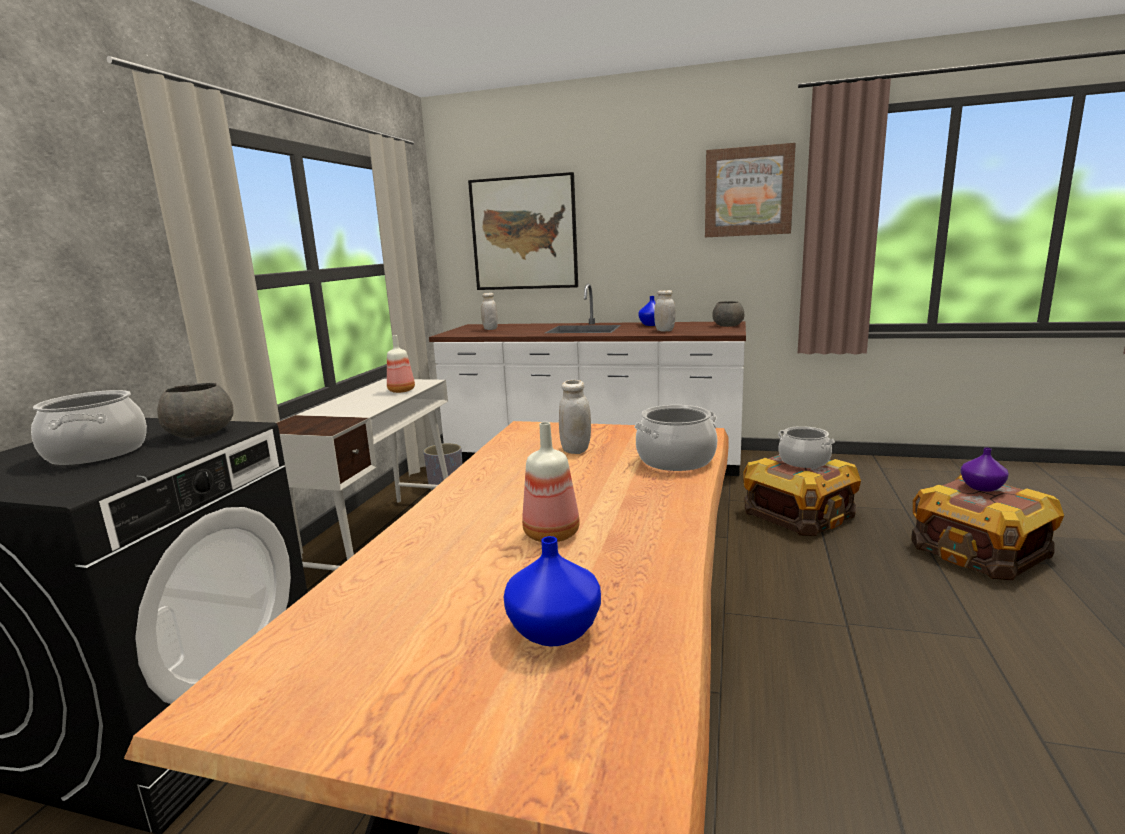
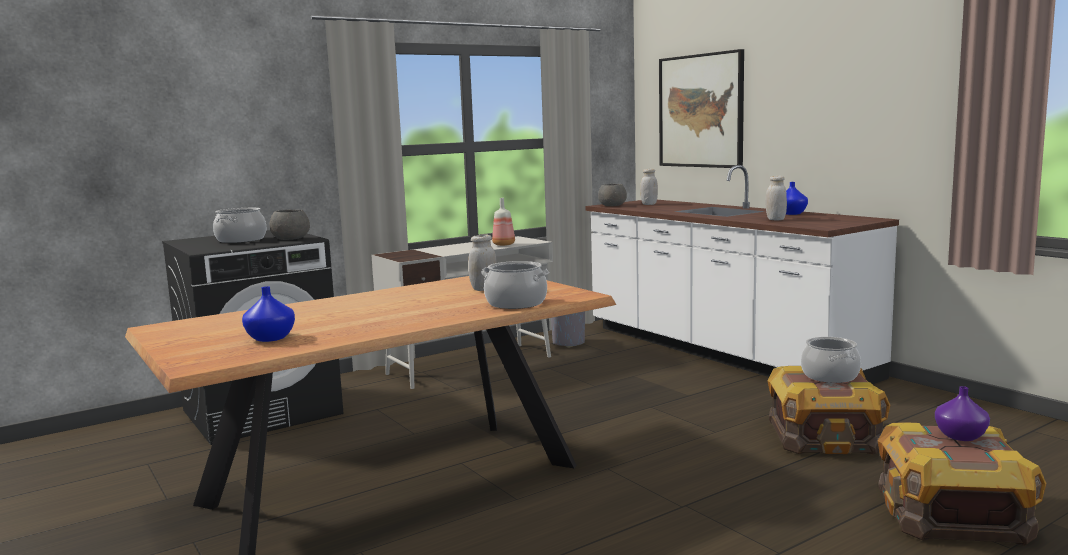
camera: 40 degrees right, 5 degrees down
(552, 534) = (359, 315): bottle -> none
(728, 325) = (856, 221): grey bowl -> grey bowl (612, 205)
(748, 192) = (908, 67): picture -> none

